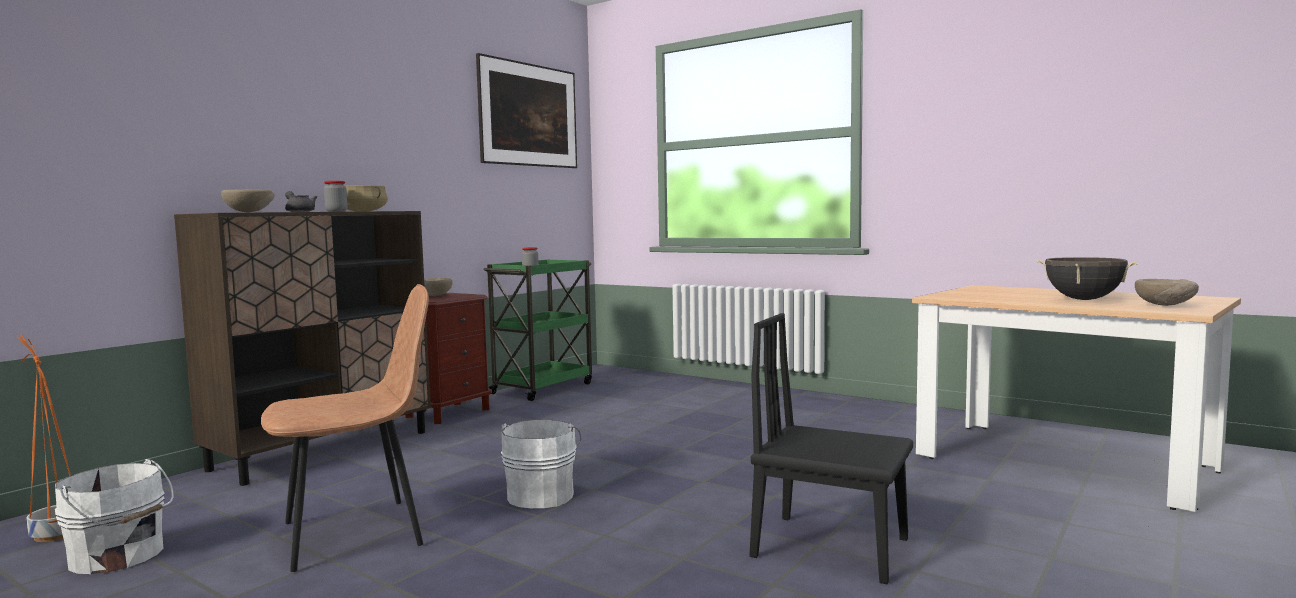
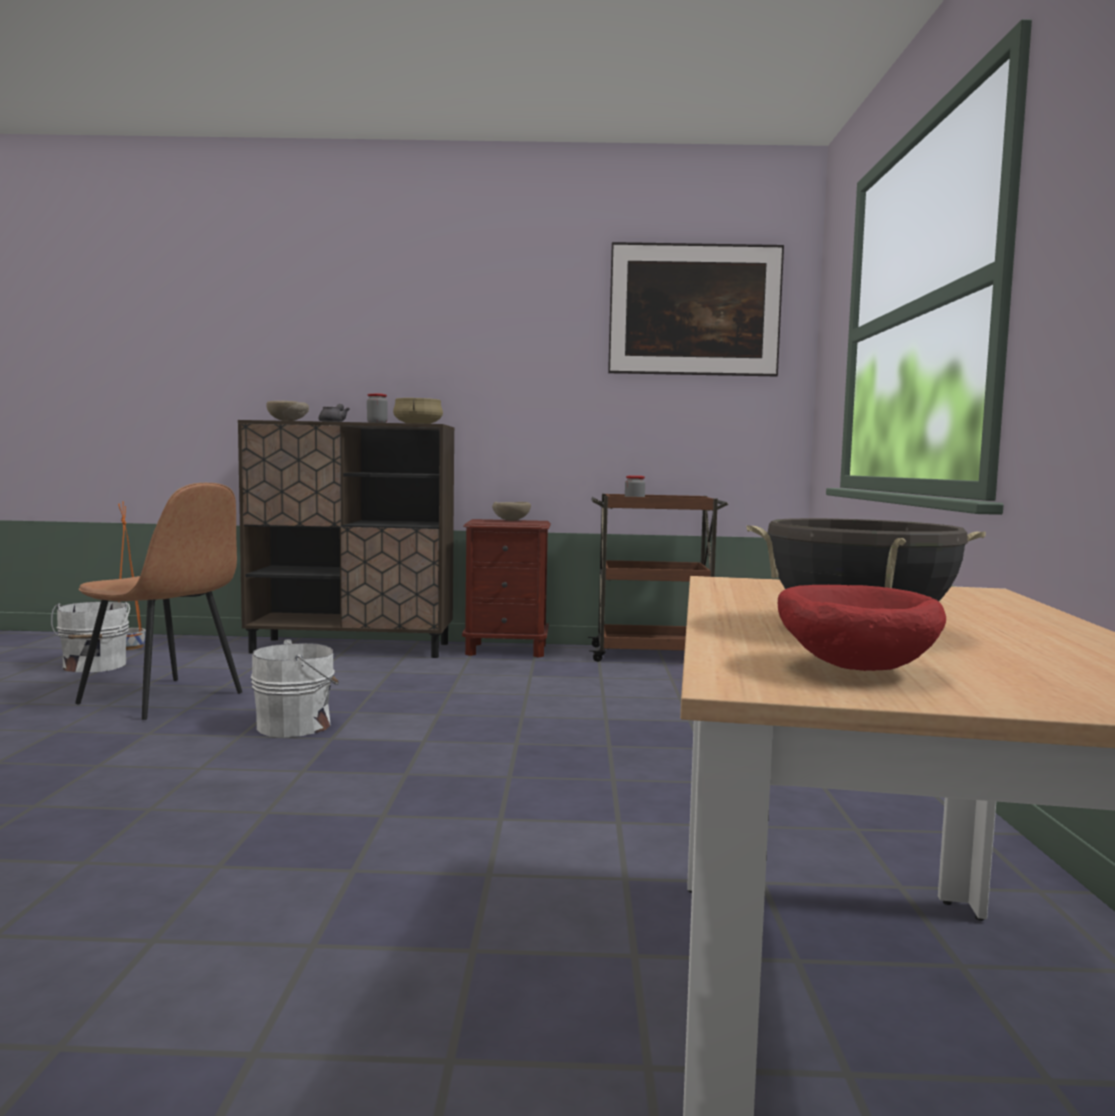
camera: 55 degrees right, 0 degrees up
(543, 388) = (652, 655): green cart -> brown cart
(831, 547) = (214, 874): black chair -> none
(1165, 306) = (853, 670): beige bowl -> red bowl

